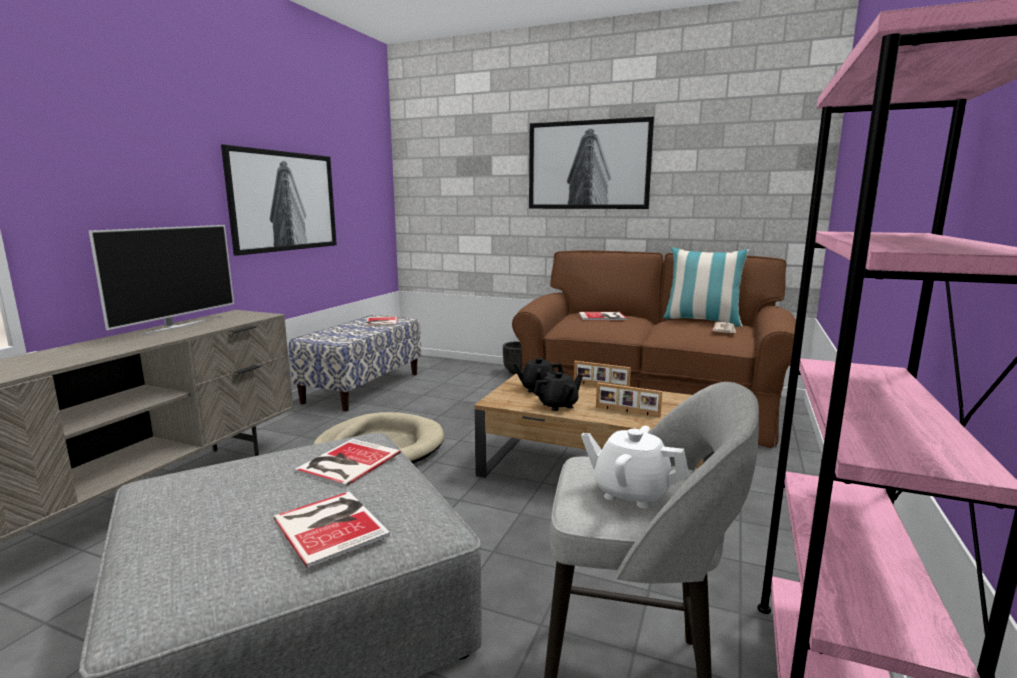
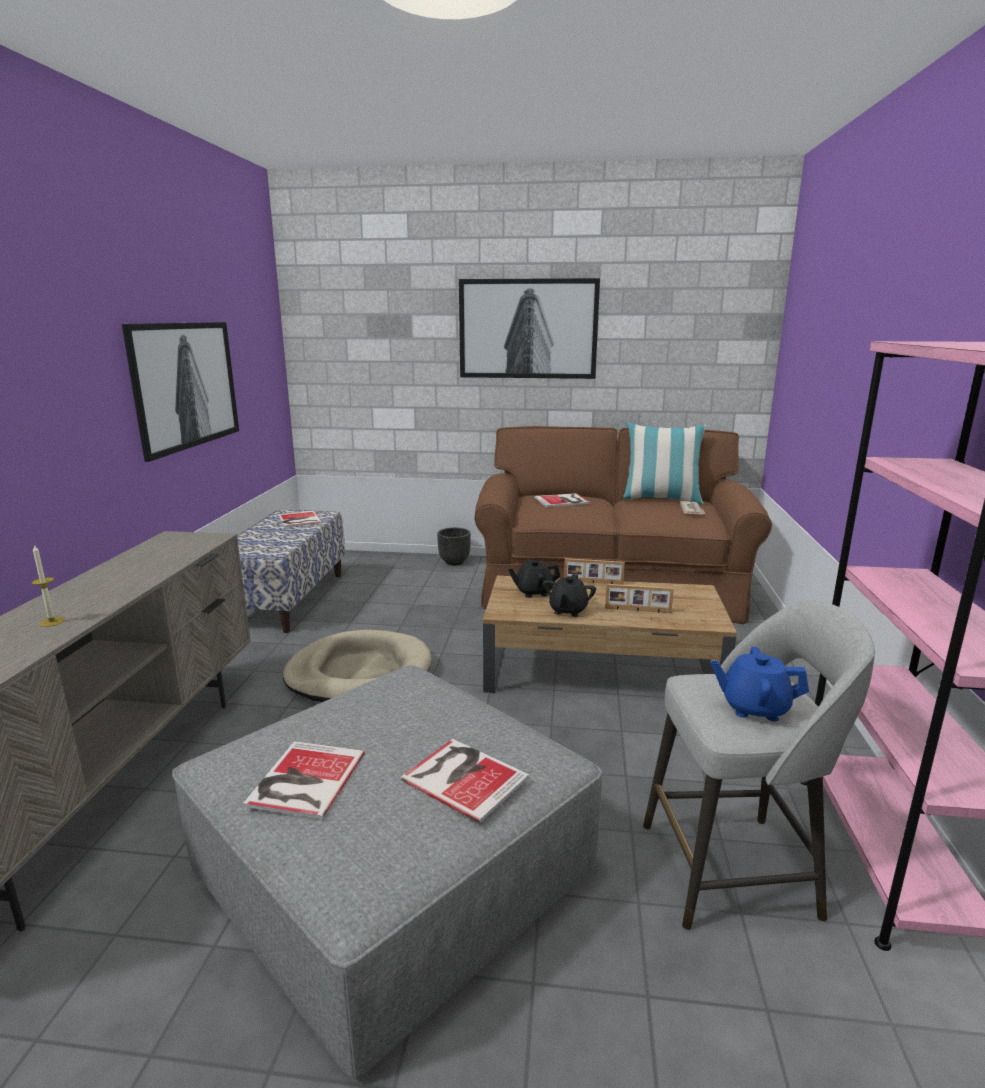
camera: 15 degrees left, 5 degrees up
(76, 354) = (52, 622): none -> candle
(174, 327) = (122, 566): television -> none
(346, 462) = (418, 707): book -> book (303, 780)
(558, 405) = (568, 610): black teapot -> black teapot turned 150 degrees clockwise
(631, 492) = (754, 708): white teapot -> blue teapot

